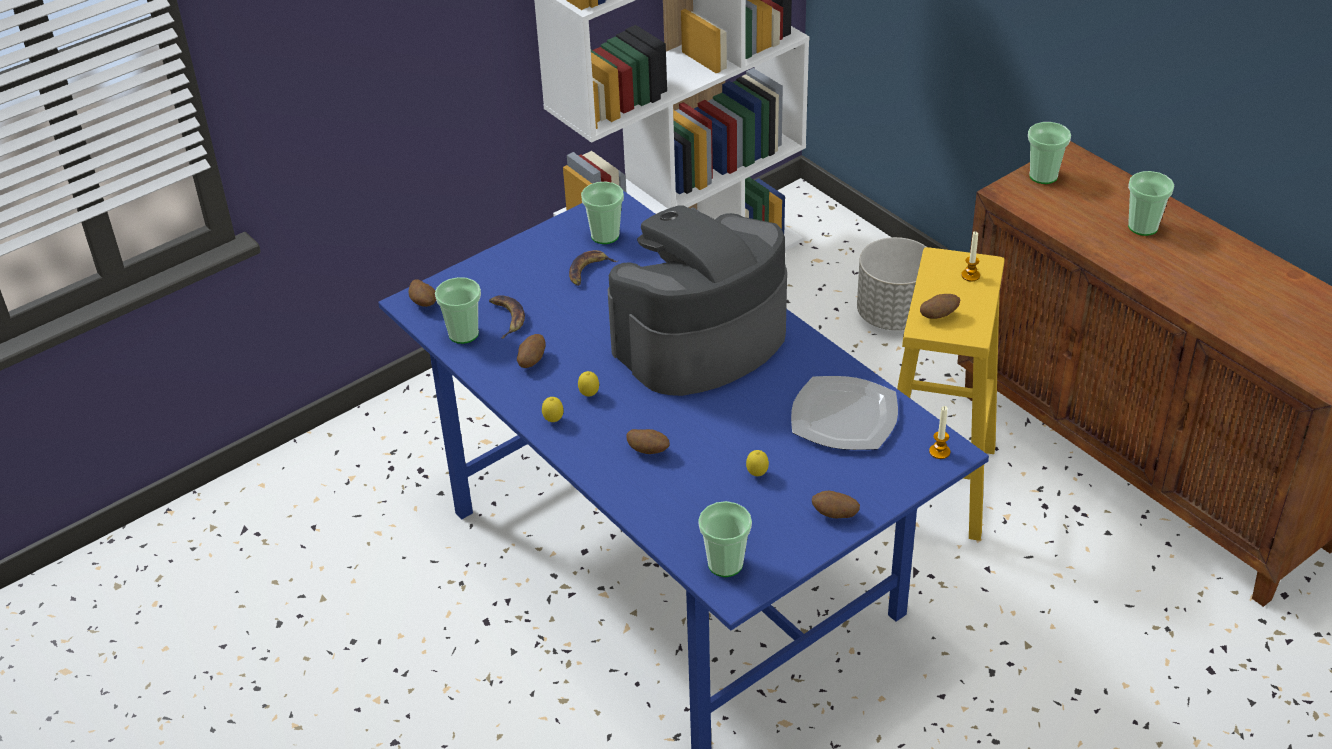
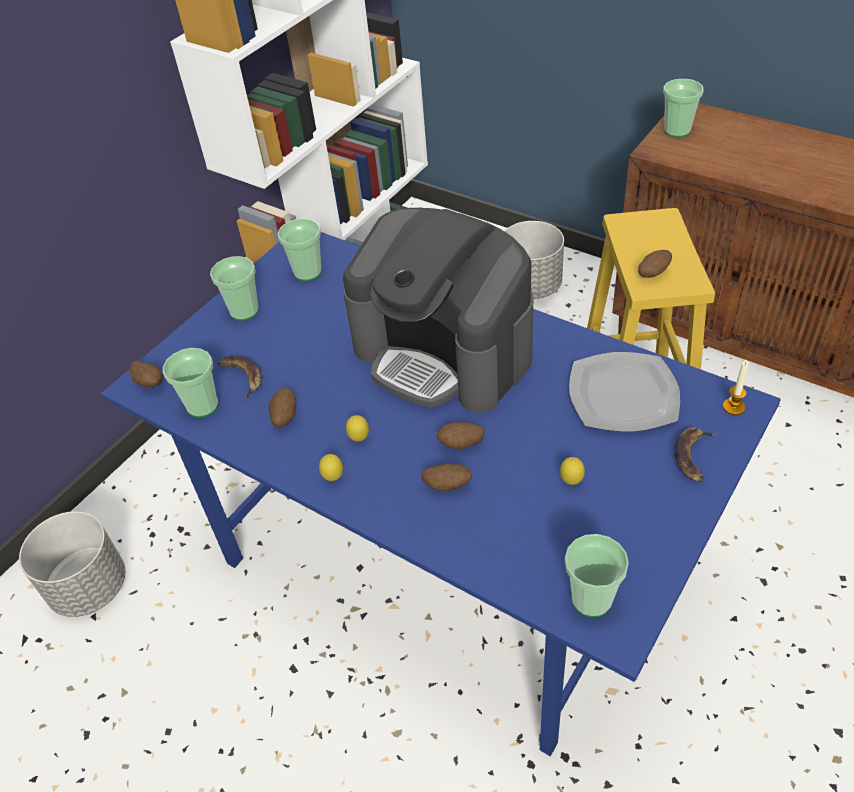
camera: 15 degrees left, 5 degrees up
(317, 501) = (90, 588): none -> grey planter
(588, 271) = (306, 310): banana -> banana (693, 456)
(699, 341) = (444, 352): coffee machine -> coffee machine turned 90 degrees counterclockwise
(834, 515) = (673, 506): potato -> potato (461, 444)
(970, 275) = (658, 230): candle -> none
(1143, 227) = (787, 153): cup -> cup (244, 311)

